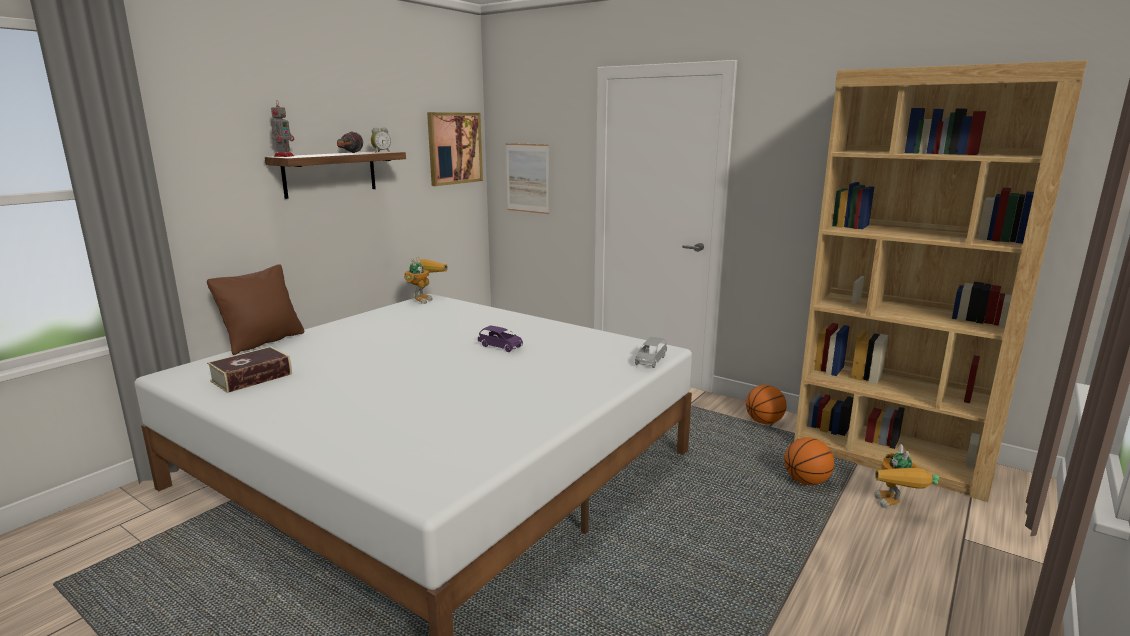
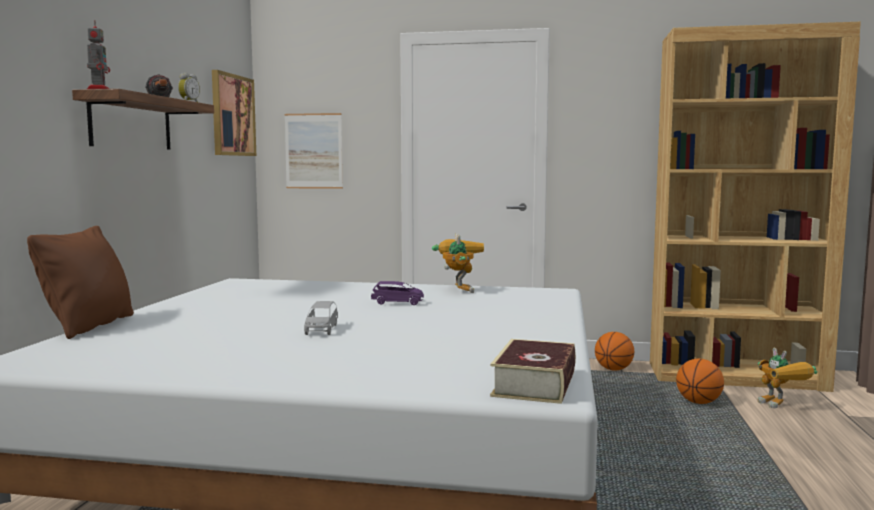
camera: 25 degrees left, 10 degrees down
(251, 377) = (140, 351): book -> book (534, 384)
(424, 299) = (232, 281): toy robot -> toy robot (458, 289)
(650, 361) = (561, 297): grey toy car -> grey toy car (321, 329)

